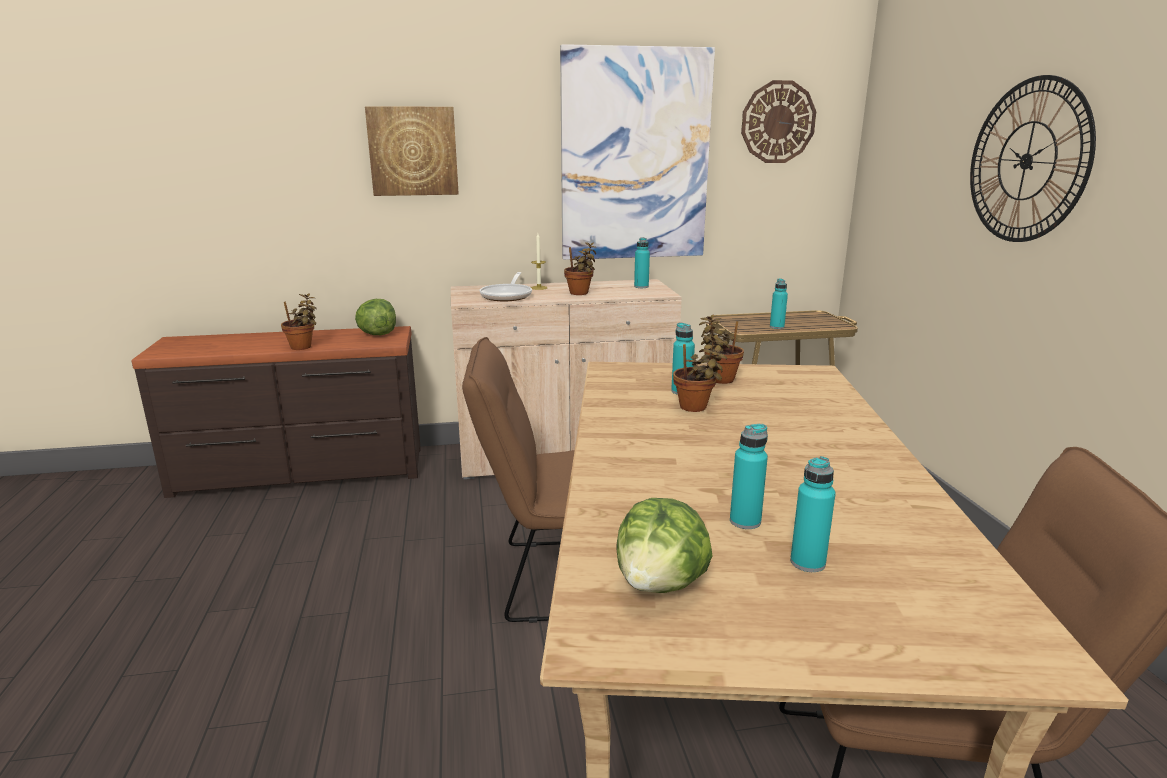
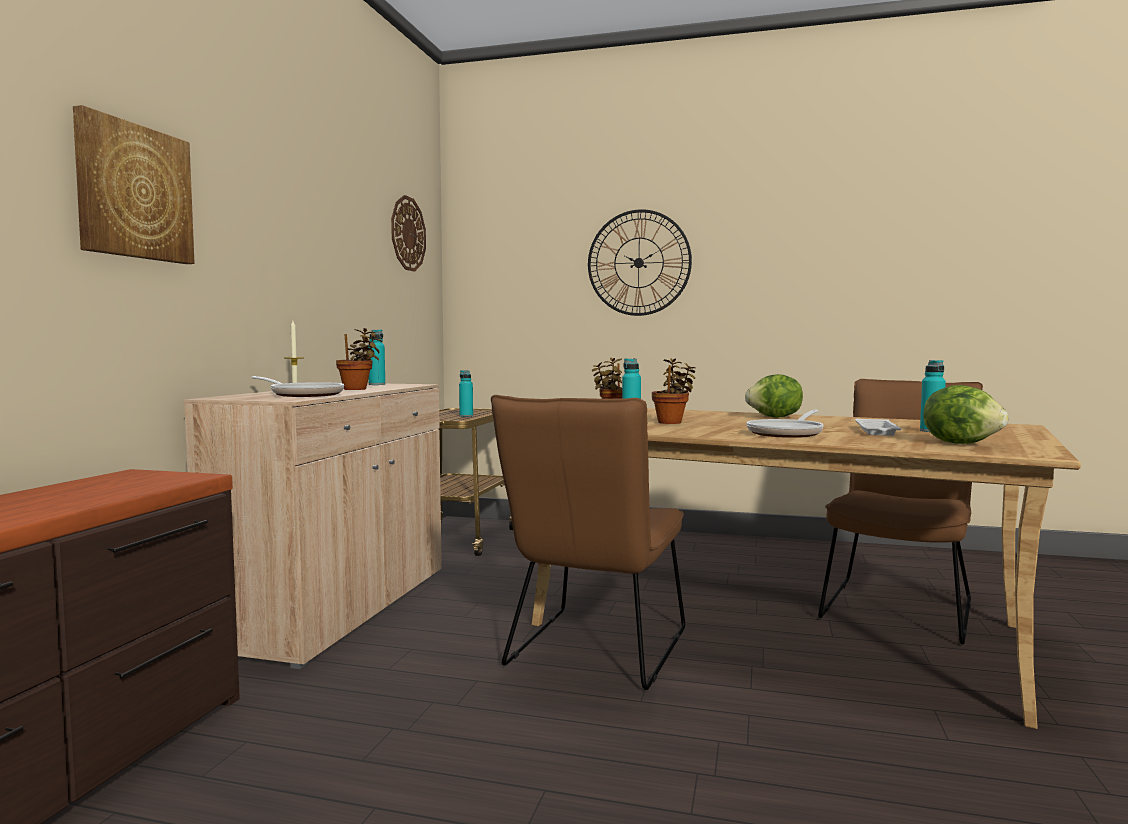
camera: 65 degrees left, 15 degrees down
(303, 347) = (76, 505): potted plant -> none
(377, 334) = (128, 479): lettuce -> lettuce (775, 417)
(635, 156) = (331, 246): picture -> none
(655, 470) = (787, 433): none -> frying pan
(745, 521) = (877, 431): turquoise bottle -> white tray

